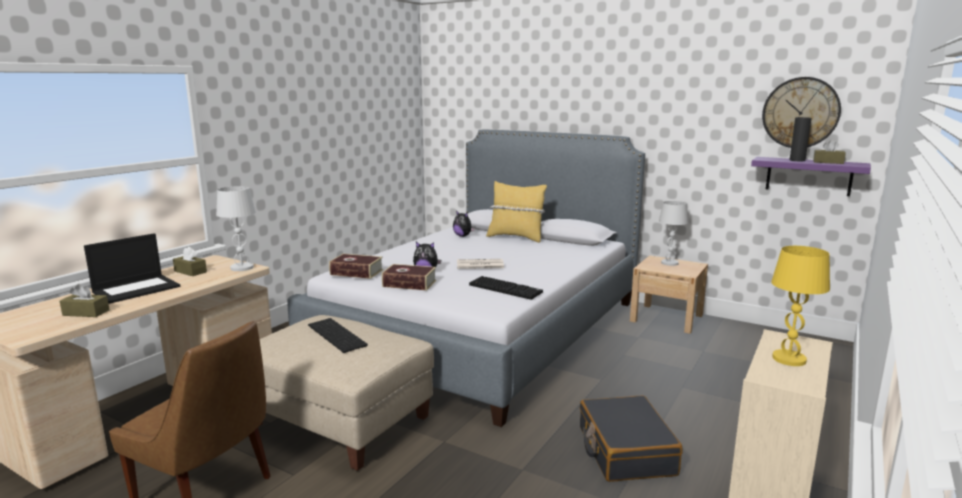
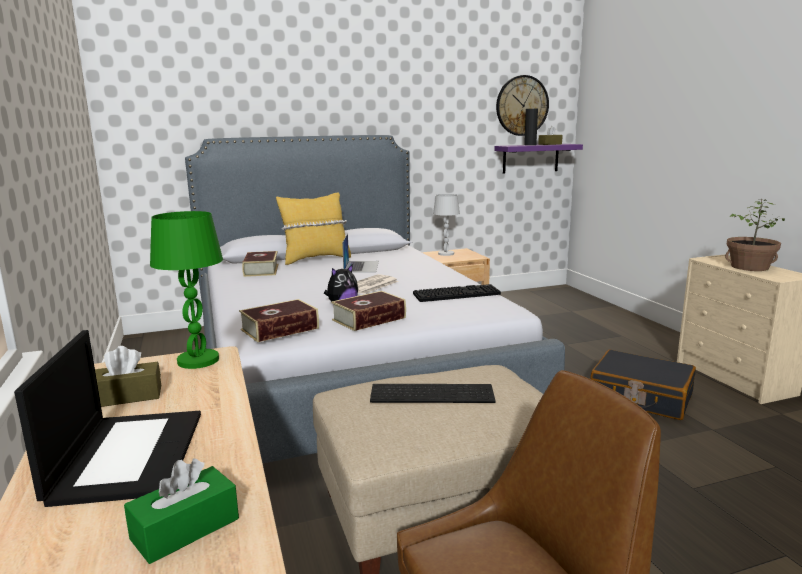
camera: 50 degrees left, 0 degrees up
(86, 313) = (185, 529): brown tissue box -> green tissue box
(242, 268) = (198, 361): white table lamp -> green table lamp
(463, 236) = (261, 270): plush toy -> book
(522, 251) = (361, 266): none -> laptop
(789, 359) = (749, 267): yellow table lamp -> potted plant

